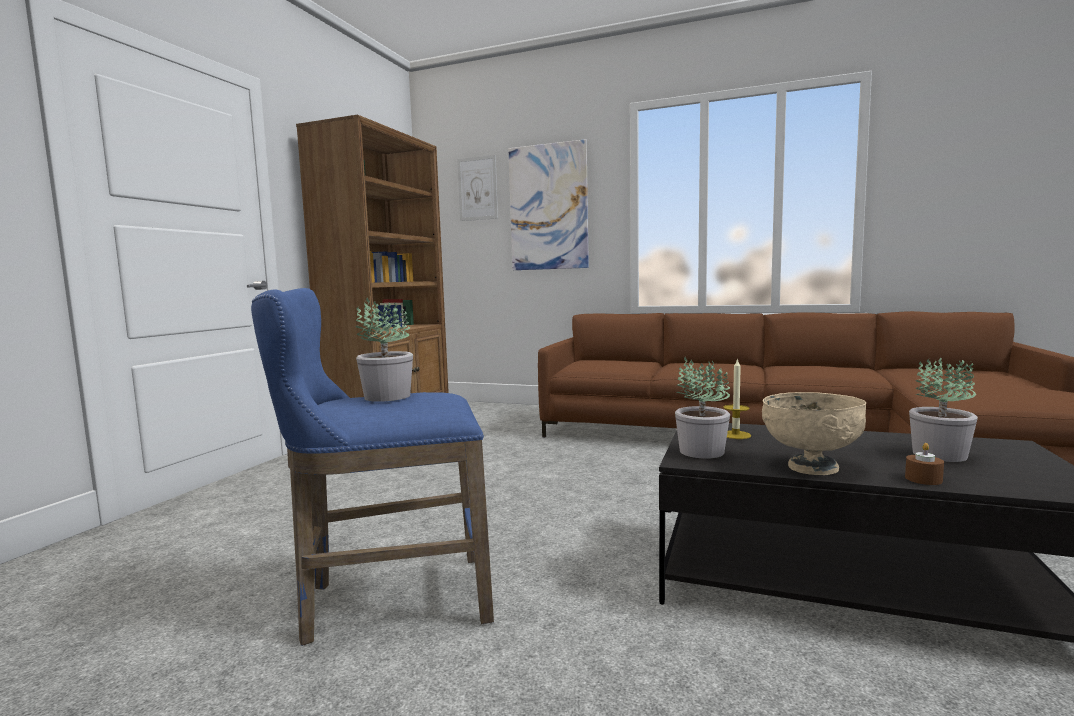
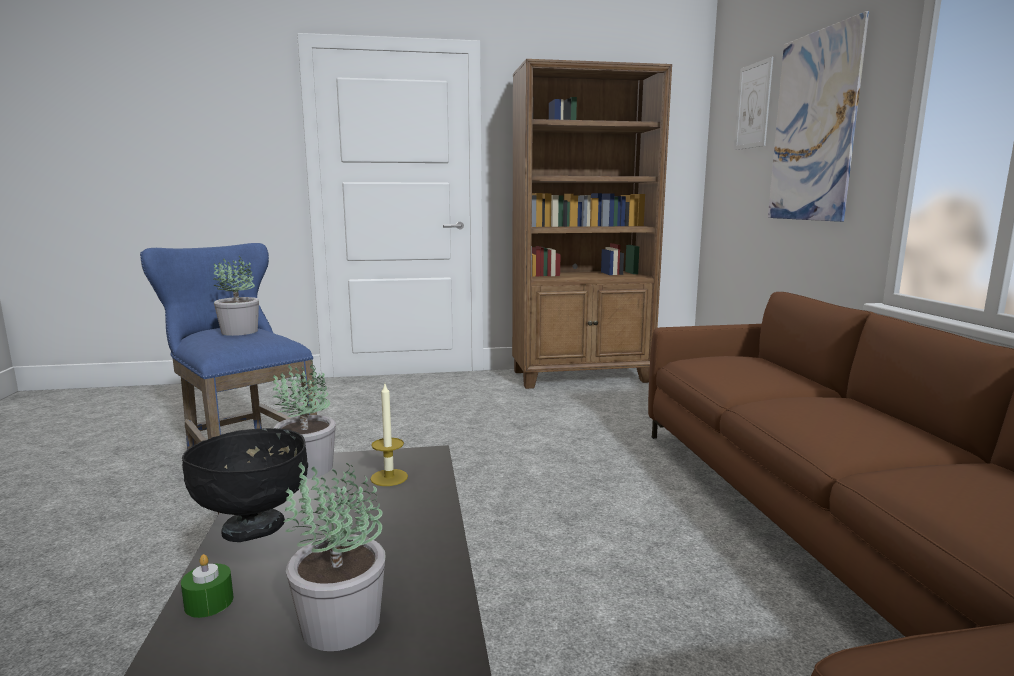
camera: 60 degrees right, 5 degrees up
(811, 467) = (255, 527): beige bowl -> black bowl
(923, 479) = (209, 602): brown candle -> green candle

